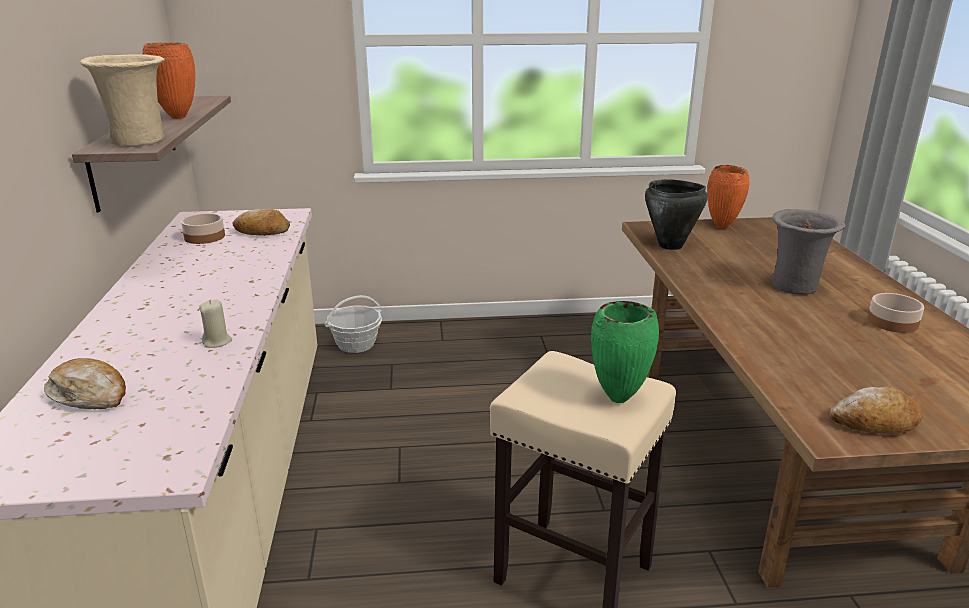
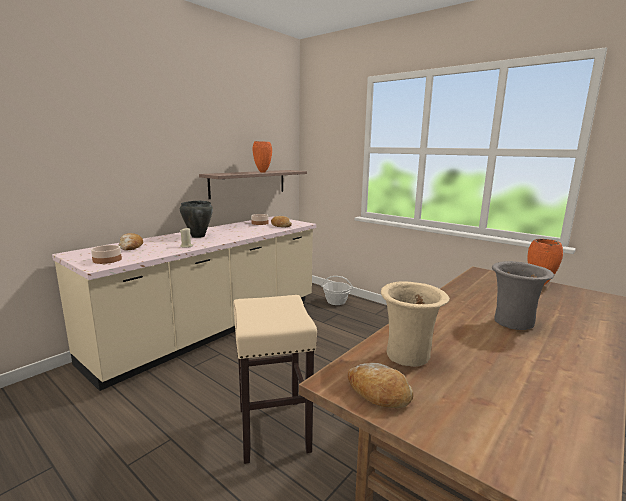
camera: 45 degrees right, 10 degrees down
(140, 142) = (225, 174): beige vase -> beige vase (409, 357)
(618, 400) = (275, 319): green vase -> none
(670, 246) = (474, 282): black cooking pot -> black cooking pot (197, 236)
(892, 322) = (546, 366): bowl -> bowl (107, 260)

